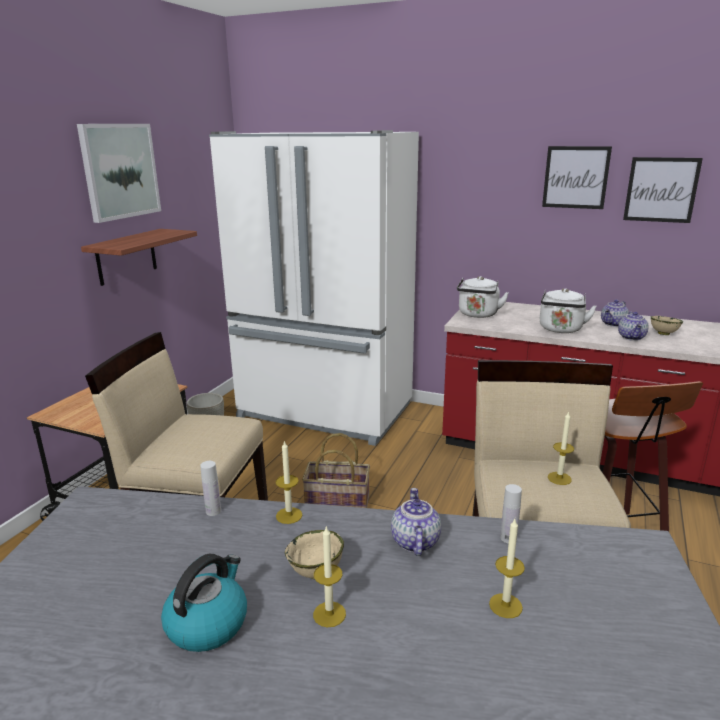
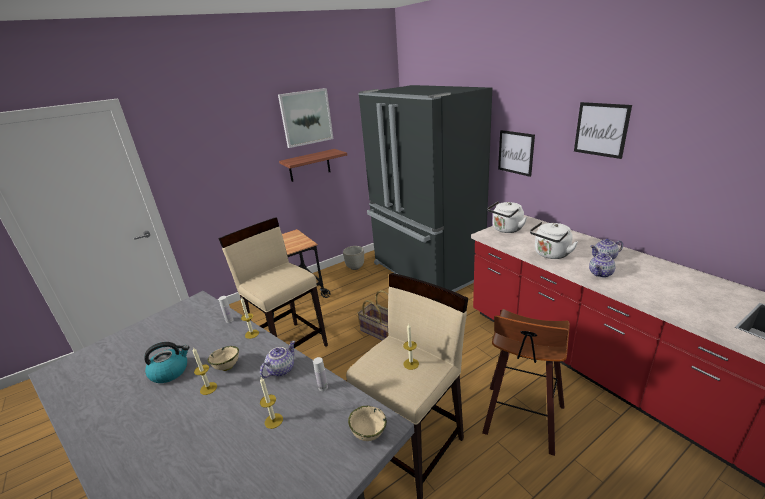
camera: 35 degrees right, 5 degrees up
(324, 412) = (425, 271): white fridge -> black fridge
(661, 190) = (673, 147): picture -> picture (515, 152)
(663, 334) = (636, 276): beige bowl -> beige bowl (368, 434)

